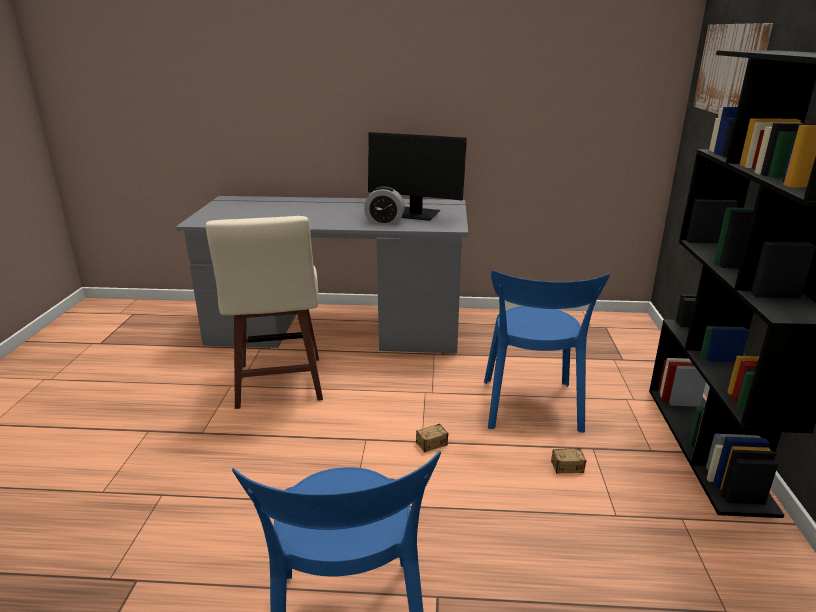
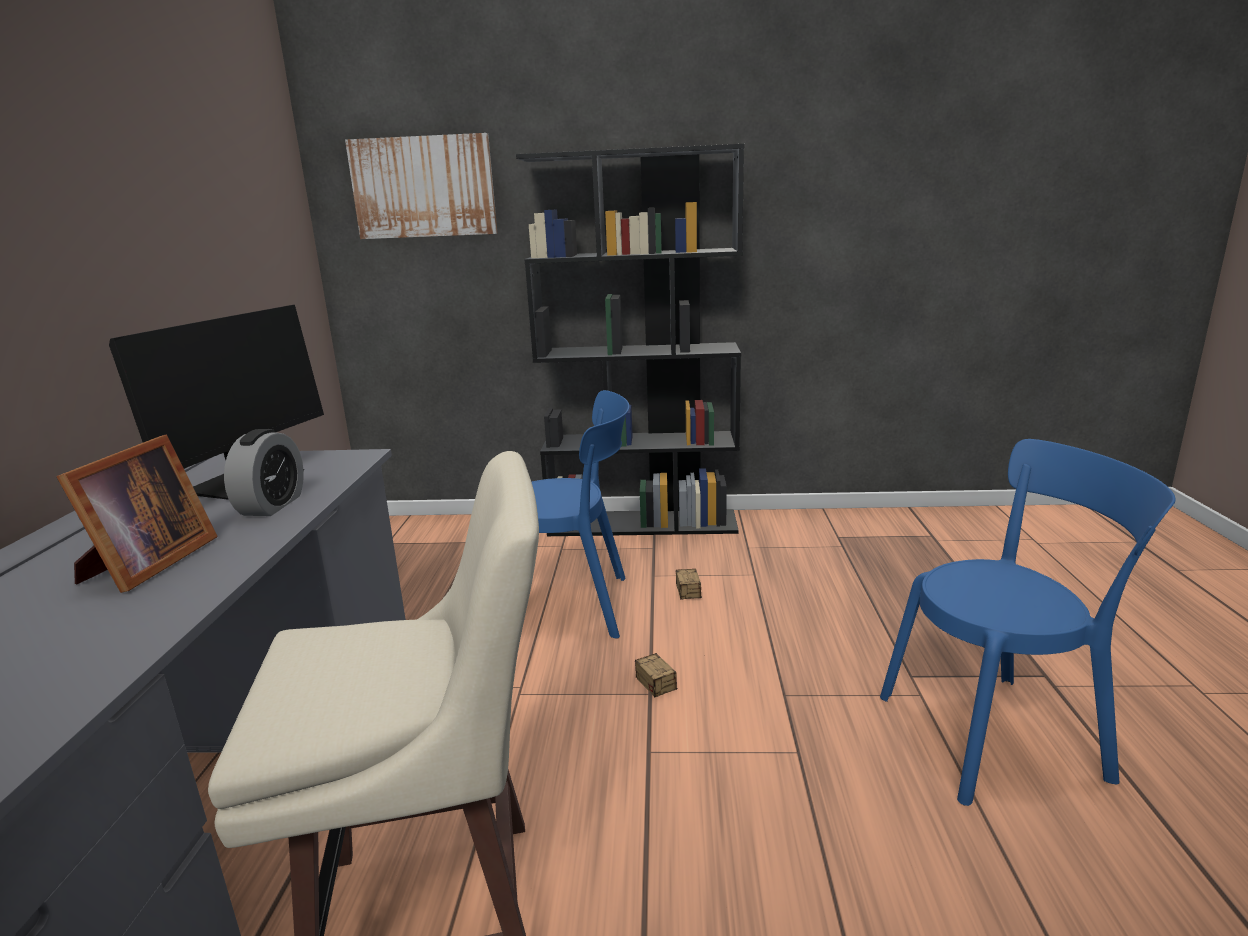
camera: 90 degrees left, 5 degrees down
(330, 215) = (146, 565): none -> picture frame

